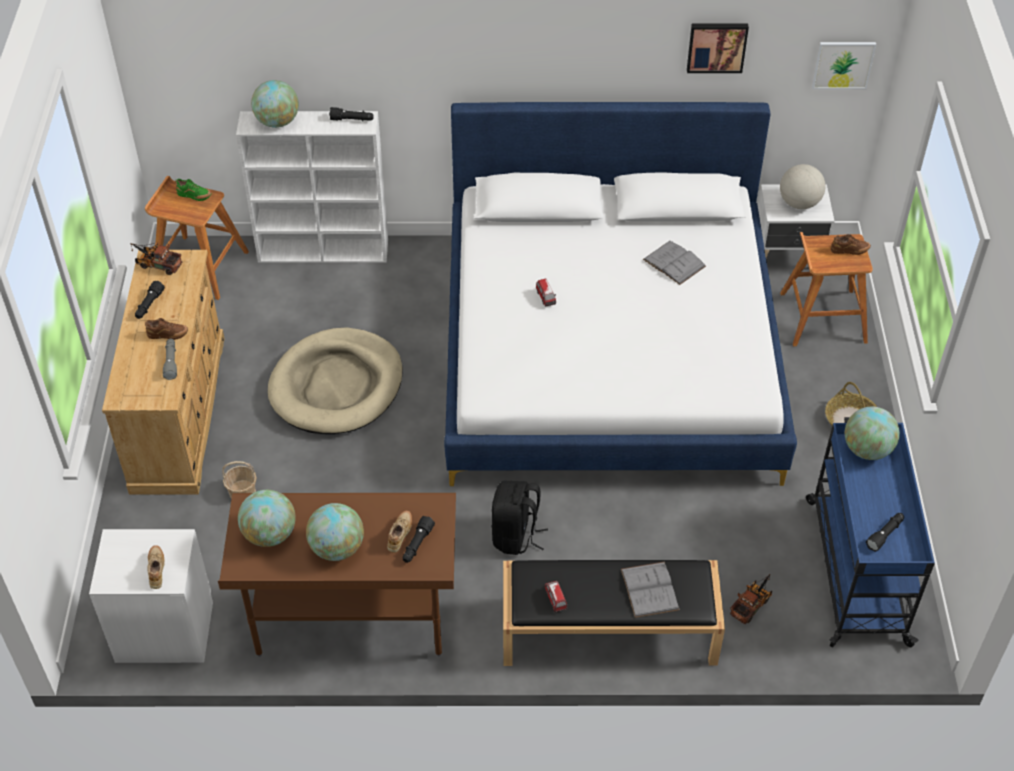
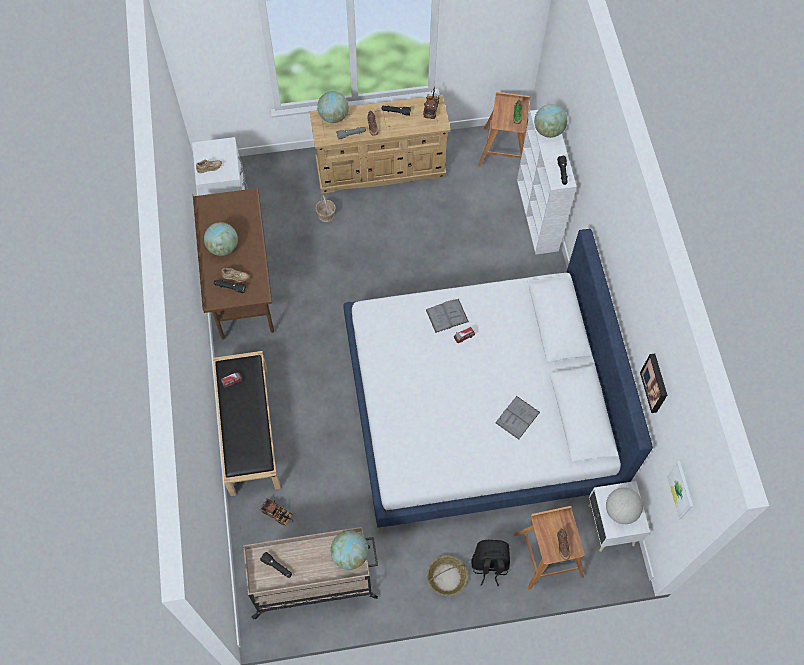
camera: 80 degrees right, 15 degrees up
(270, 534) = (229, 212): globe -> globe (333, 116)
(337, 386) = (418, 247): beige dog bed -> none
(516, 536) = (313, 368): black backpack -> black backpack (489, 565)
(649, 589) = (245, 434): grey book -> grey book (447, 315)
(856, 569) = (314, 582): blue cart -> beige cart

